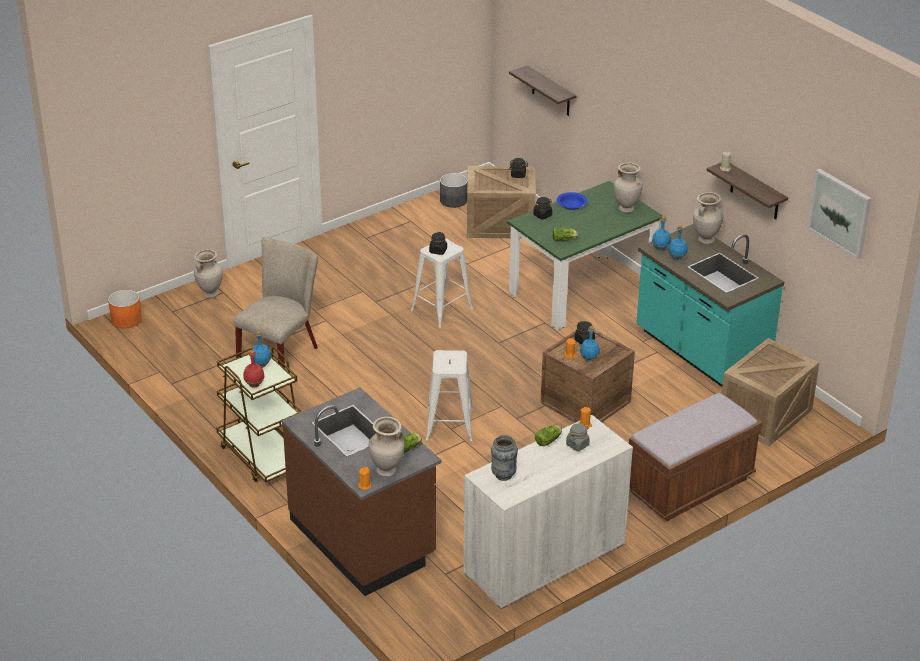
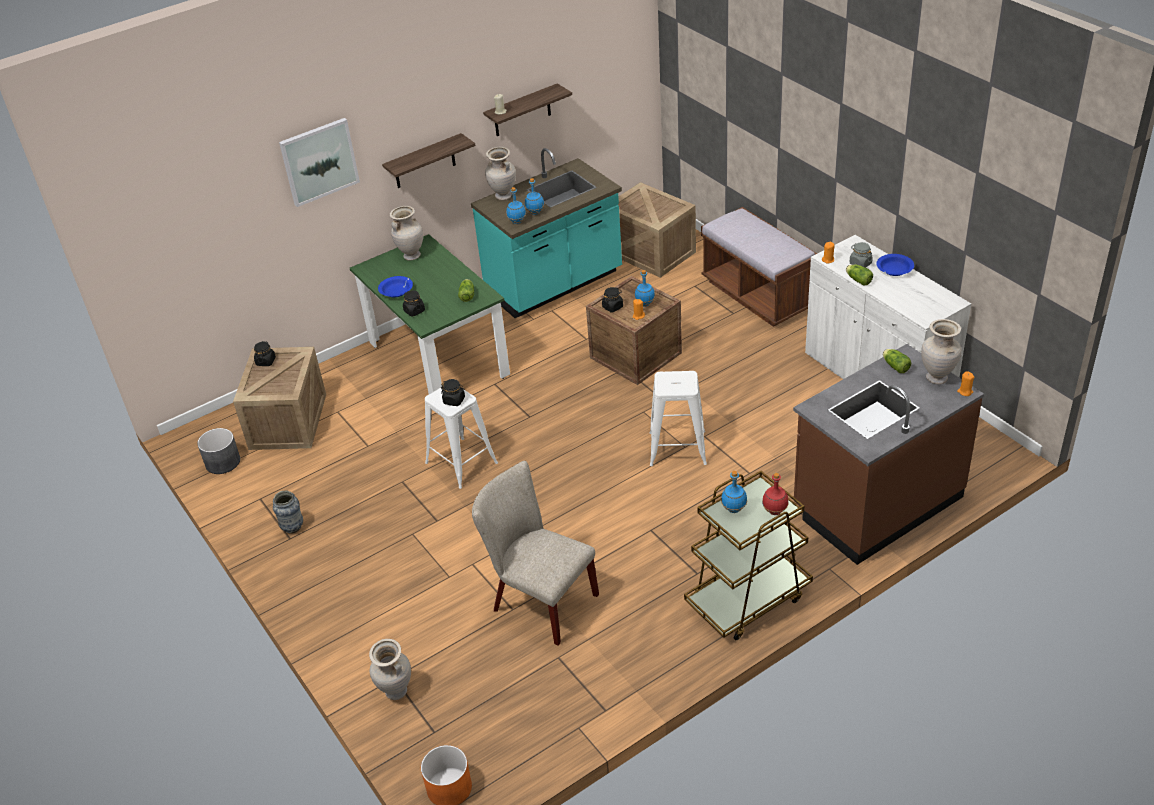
camera: 85 degrees left, 5 degrees up
(503, 475) = (919, 305): vase -> vase (292, 528)
(551, 92) = (231, 255): shelf -> shelf (424, 162)
(565, 466) = (894, 270): none -> blue bowl
(840, 213) = (609, 48): picture -> picture (319, 161)

